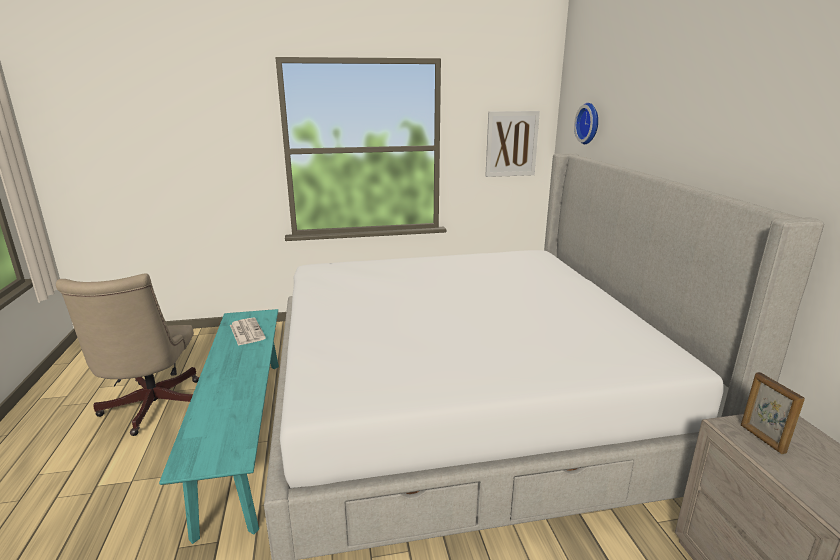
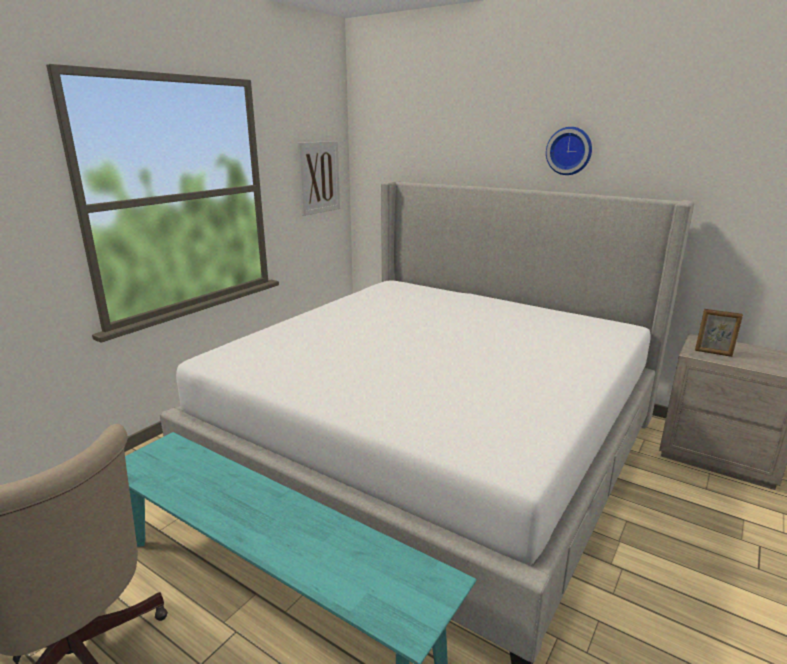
camera: 45 degrees left, 0 degrees up
(246, 332) = (185, 472): newspaper -> none
(589, 123) = (406, 150): wall clock -> wall clock (569, 151)

